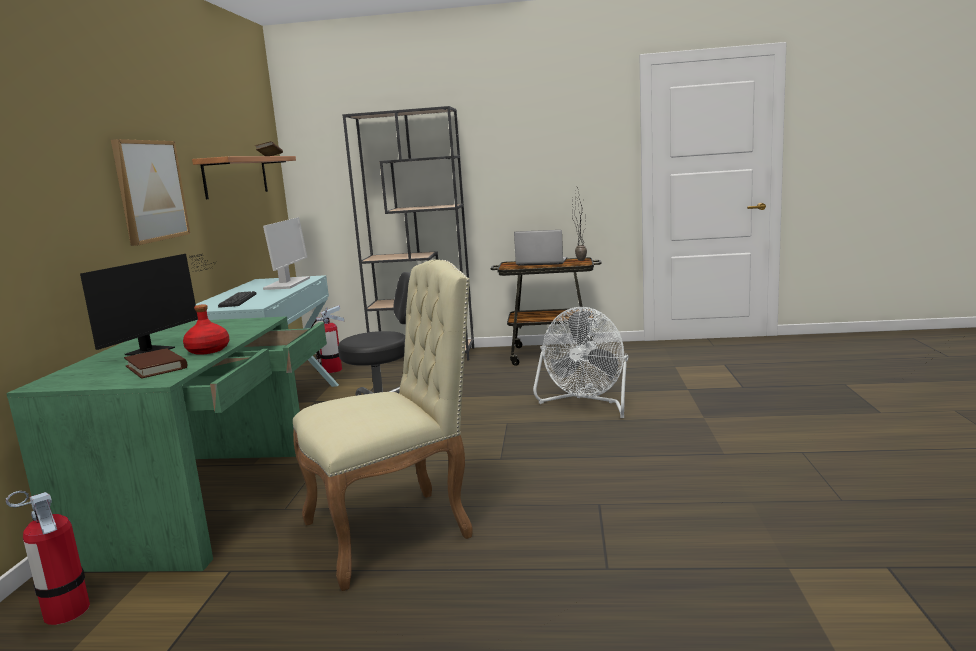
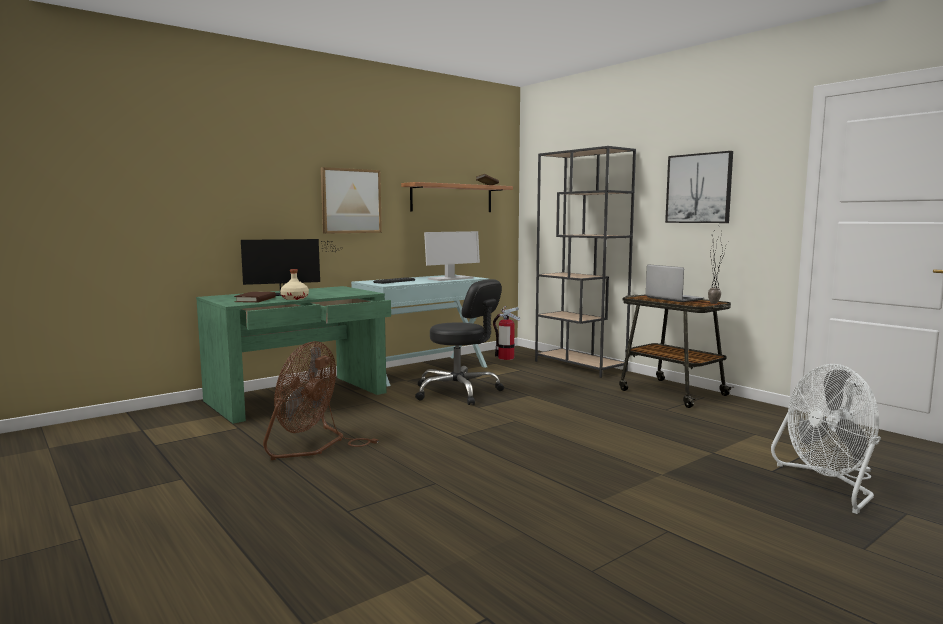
camera: 45 degrees right, 5 degrees down
(66, 611) = (175, 416): fire extinguisher -> none
(208, 350) = (295, 298): red bottle -> beige bottle
(392, 531) = (319, 444): beige chair -> brown fan
(536, 150) = (699, 188): none -> picture
(585, 403) = (599, 430): white fan -> white fan (831, 484)

